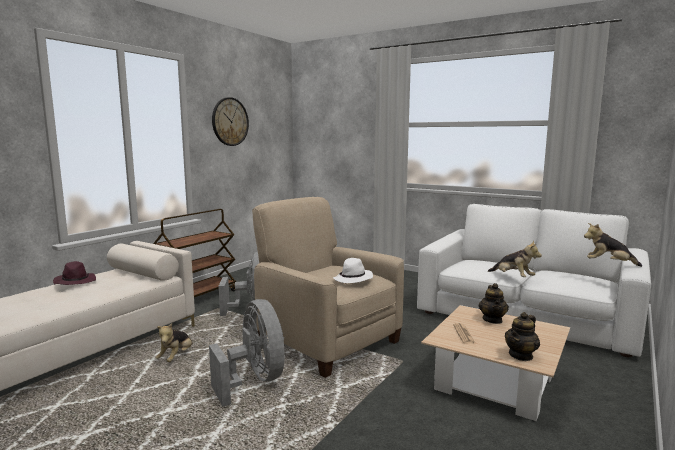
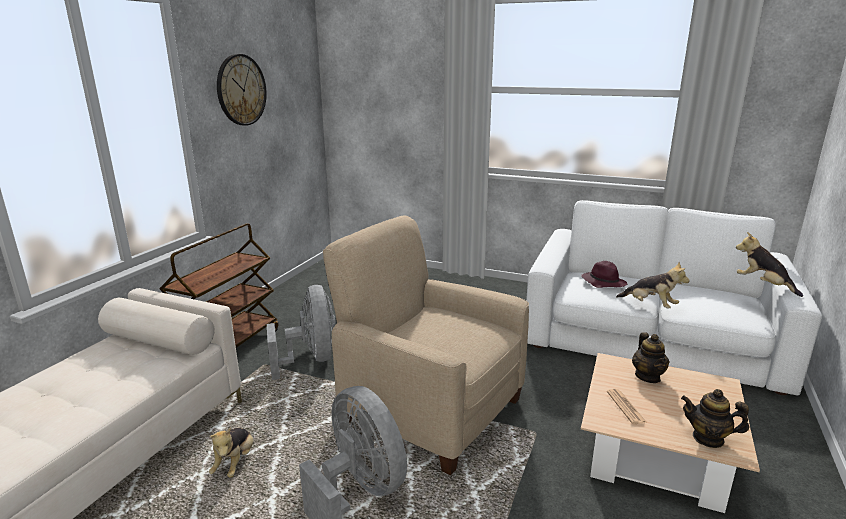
camera: 10 degrees left, 10 degrees up
(75, 282) = (61, 373): purple hat -> purple hat (602, 282)
(353, 279) = (471, 338): white hat -> none
(521, 355) = (708, 438): teapot -> teapot turned 75 degrees clockwise
(608, 264) = (763, 285): plush toy -> plush toy turned 45 degrees clockwise

